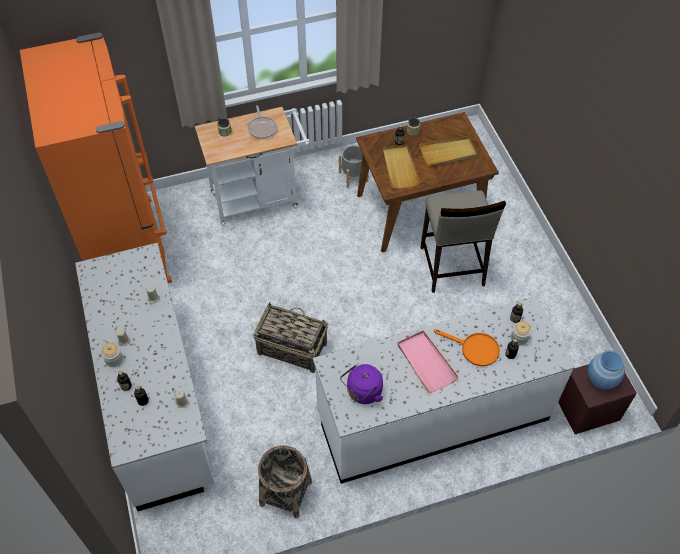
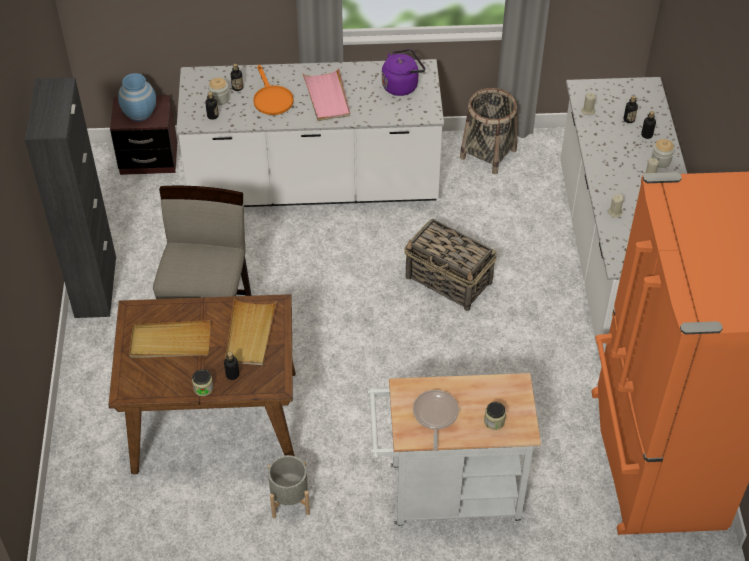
camera: 165 degrees left, 5 degrees down
(474, 349) = (271, 98): orange frying pan -> orange frying pan turned 150 degrees counterclockwise
(553, 282) = (95, 287): none -> black cabinet

